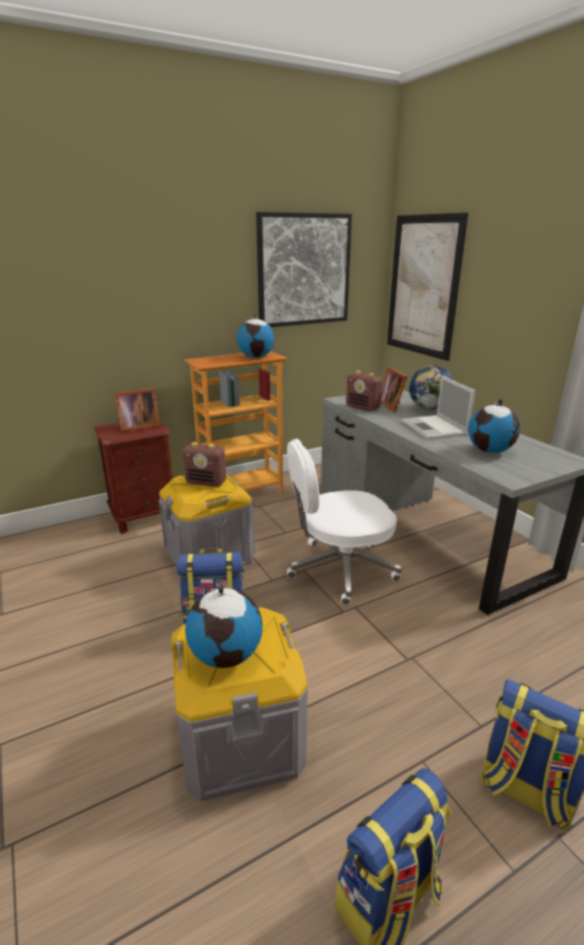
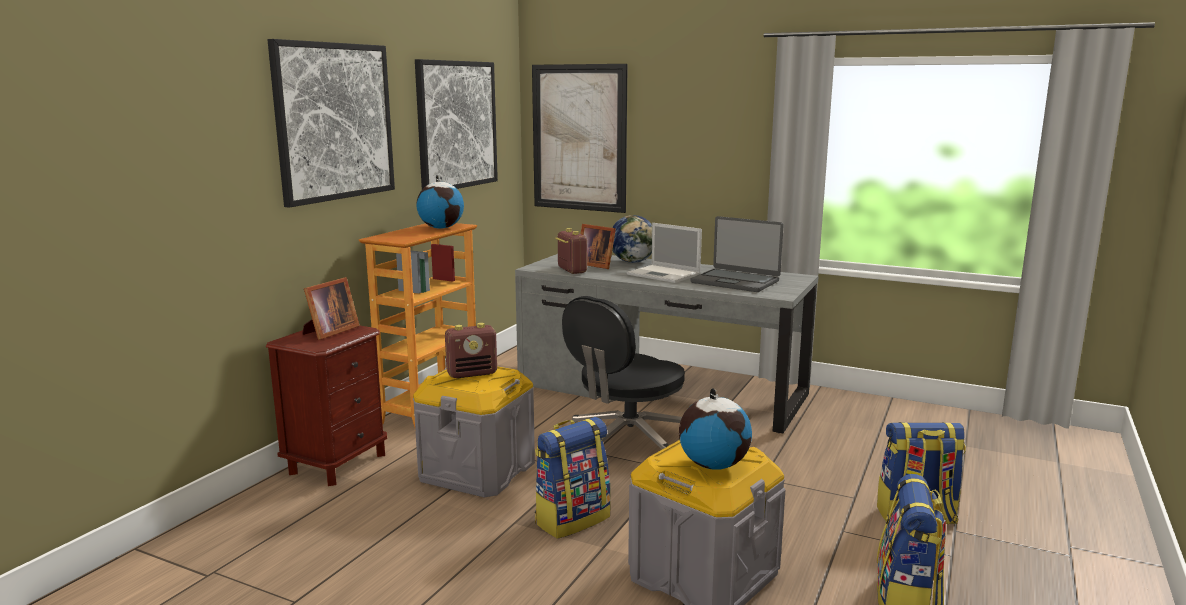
camera: 35 degrees left, 10 degrees down
(164, 265) = (334, 121): none -> picture
(340, 569) = (626, 441): white office chair -> black office chair
(363, 408) = (571, 270): radio -> radio turned 120 degrees counterclockwise
(490, 451) = (735, 281): globe -> laptop

